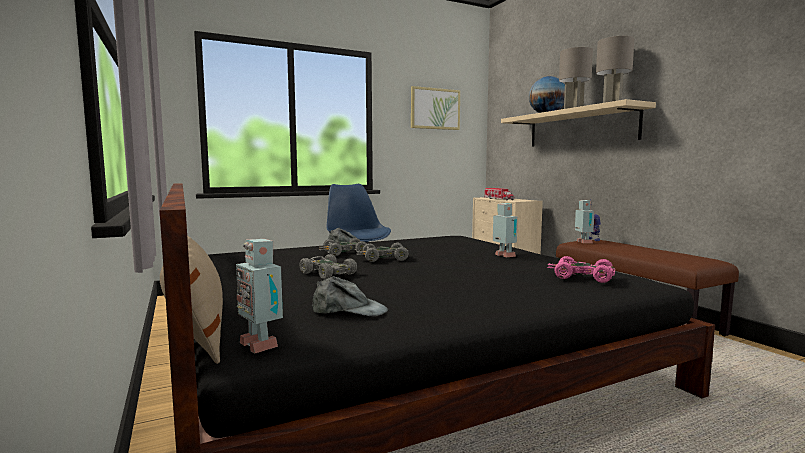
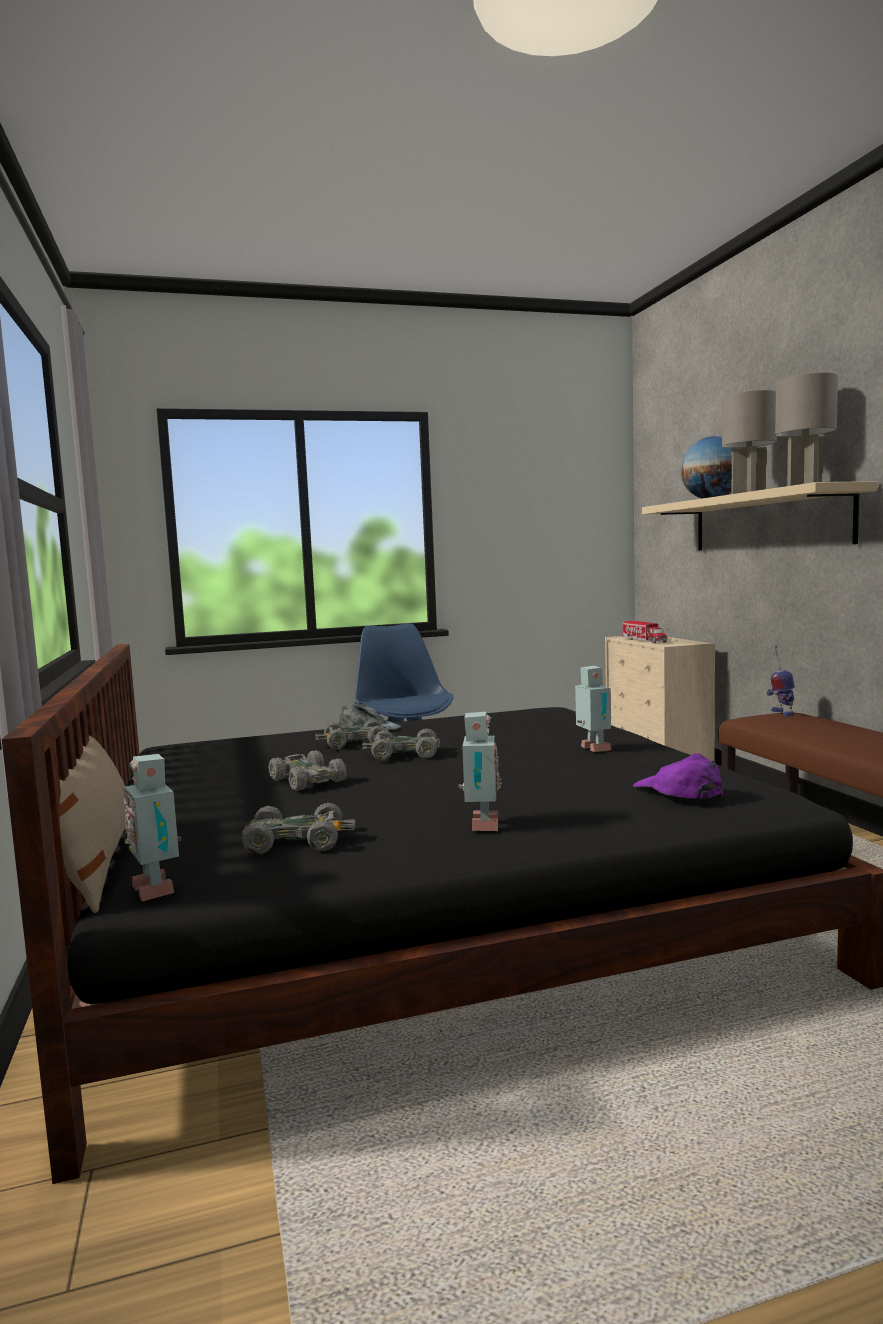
camera: 10 degrees right, 0 degrees up
(349, 310) = (297, 841): grey cap -> grey toy car
(435, 109) = (539, 492): picture -> none
(582, 277) = (677, 790): pink toy car -> purple cap
(583, 242) = (759, 720): toy robot -> toy robot (481, 826)

